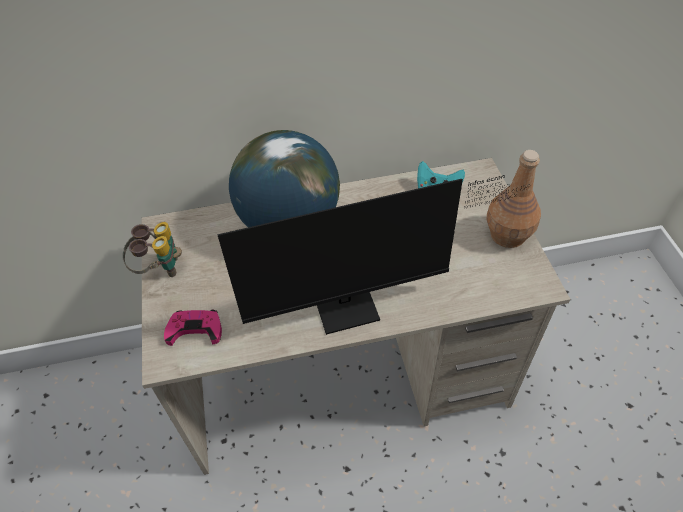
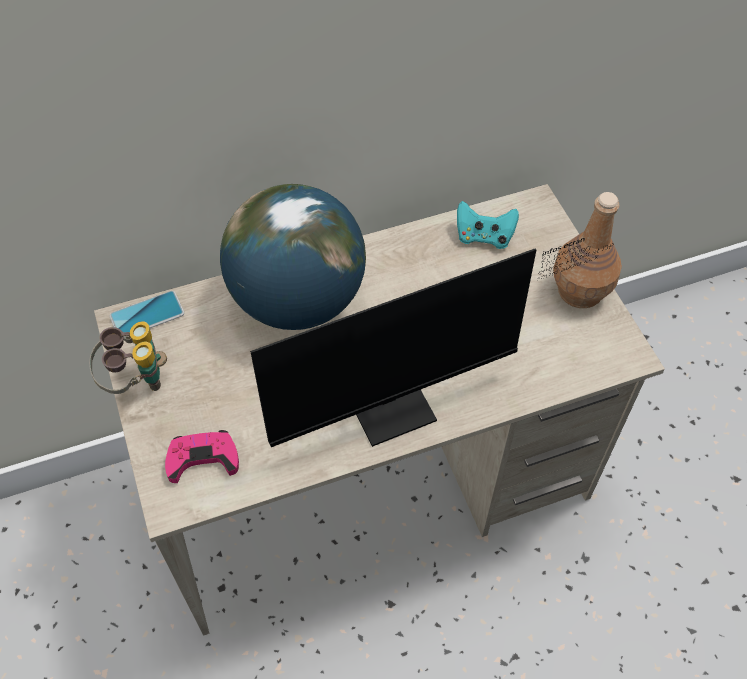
camera: 10 degrees left, 5 degrees up
(178, 224) = (147, 315): none -> phone

